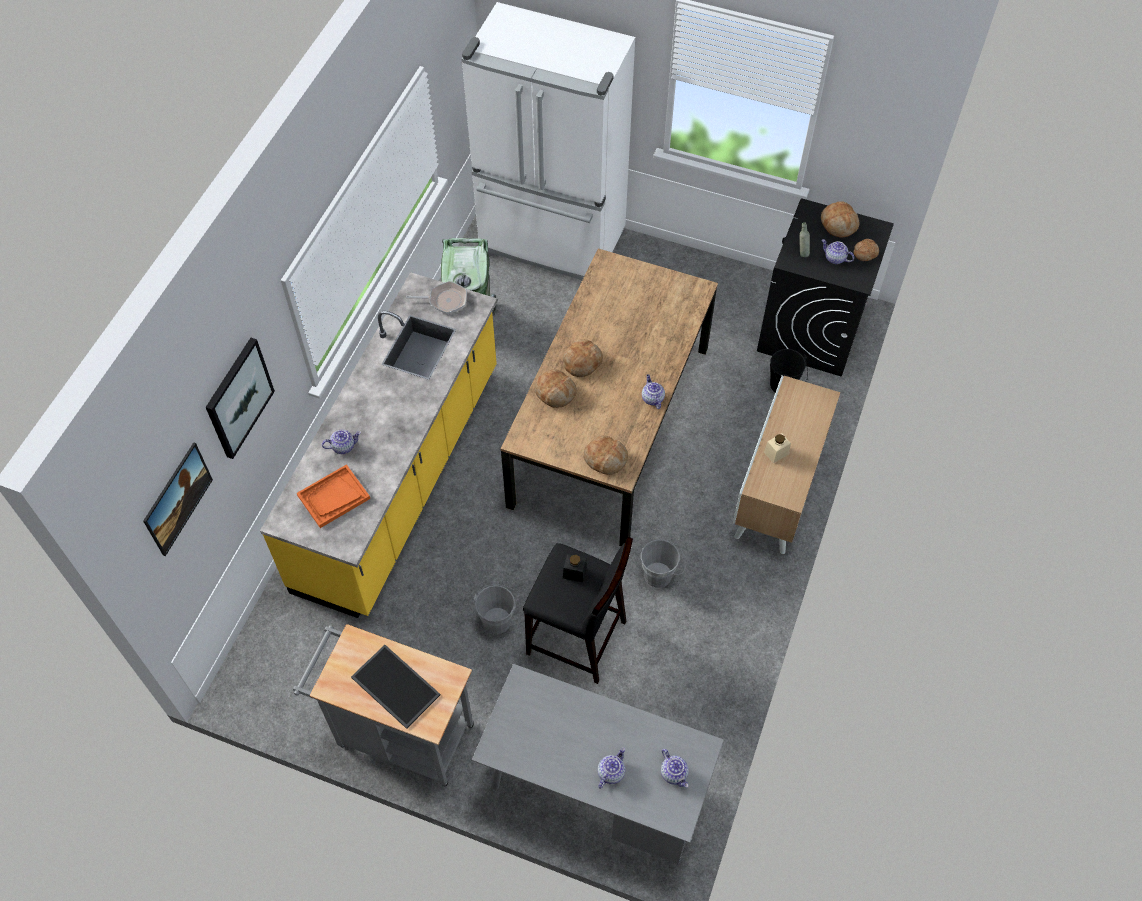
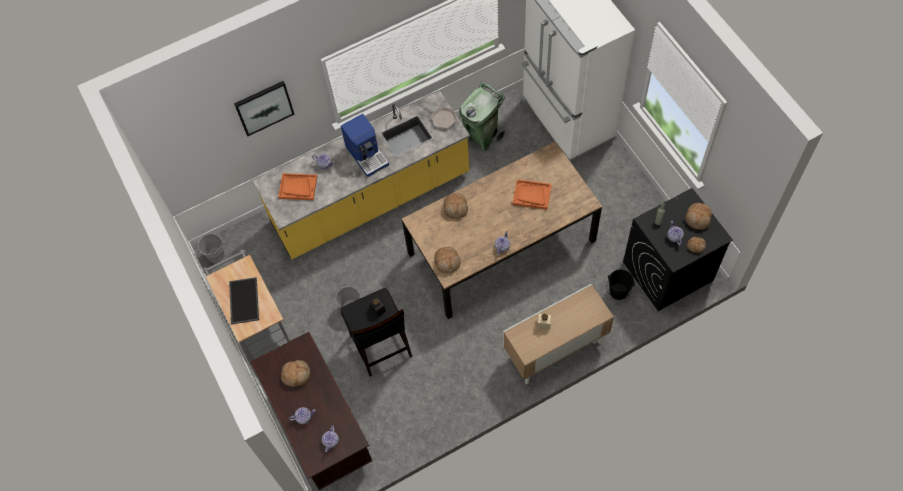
camera: 45 degrees right, 5 degrees up
(182, 508) = (201, 146): picture -> none
(390, 400) = (367, 155): none -> coffee machine
(582, 362) = (485, 200): bread -> bread (296, 375)
(595, 791) = (321, 427): grey desk -> brown desk
(629, 321) = (531, 195): none -> orange tray
(661, 575) = (451, 346): grey bucket -> grey bucket (217, 256)

